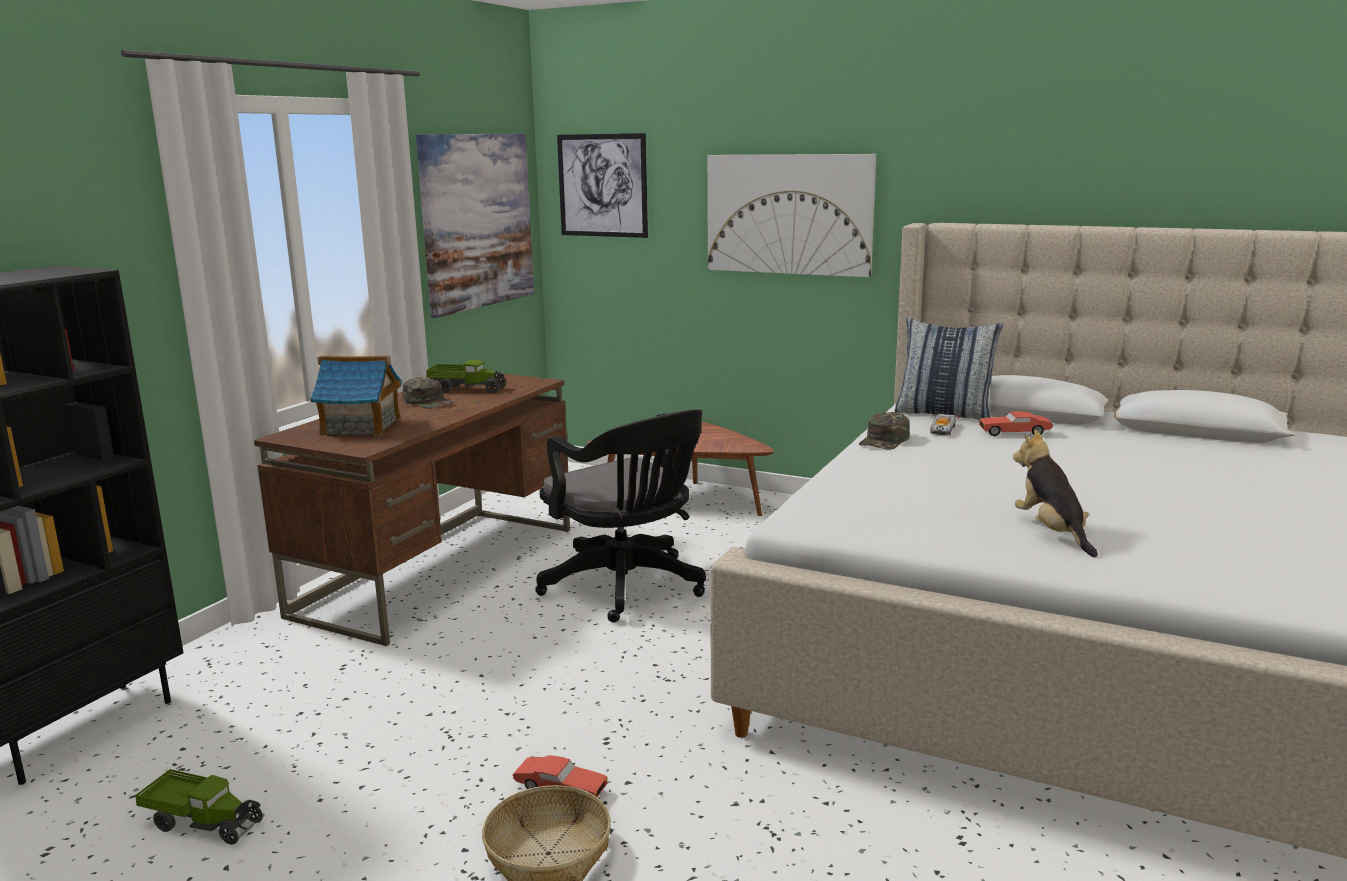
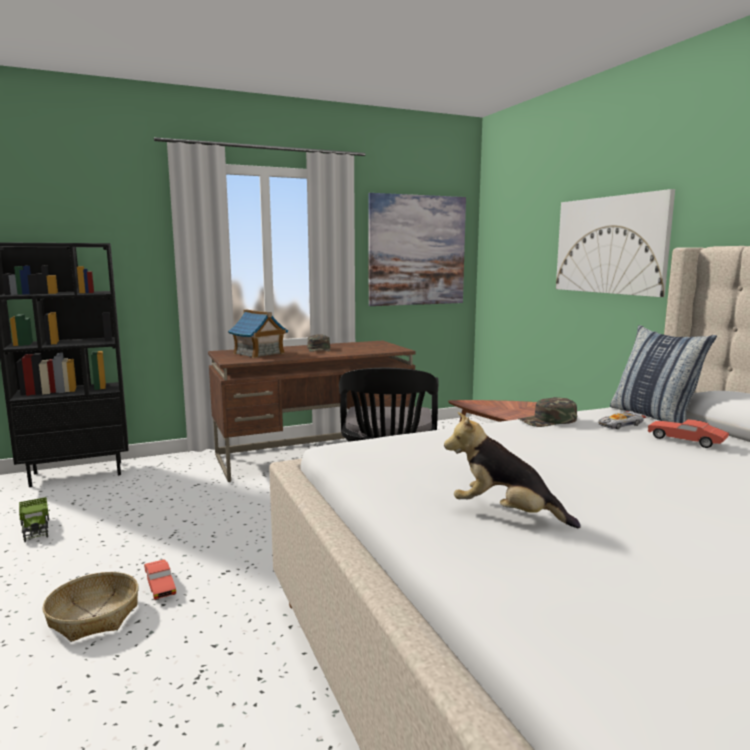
camera: 40 degrees right, 5 degrees down
(467, 389) = (353, 347): toy truck -> none
(602, 185) = (507, 230): picture -> none
(1051, 532) = (505, 514): plush toy -> plush toy turned 90 degrees counterclockwise

